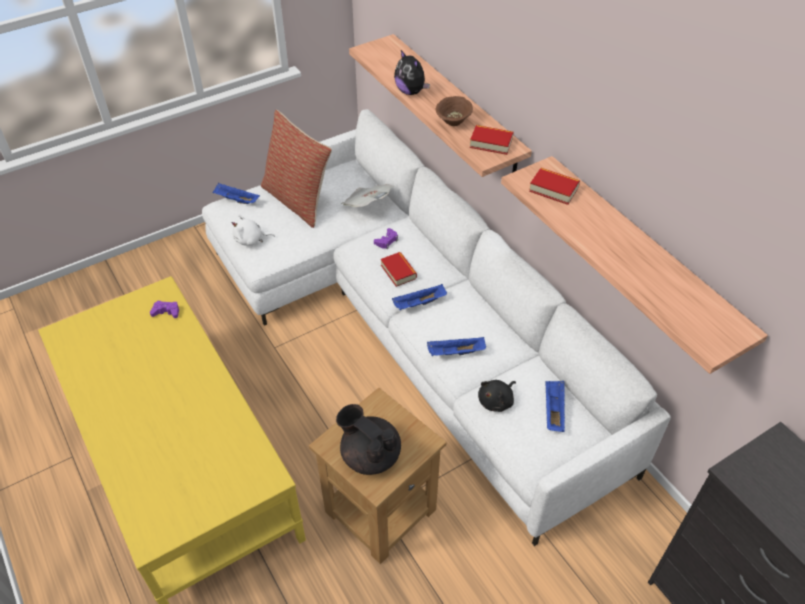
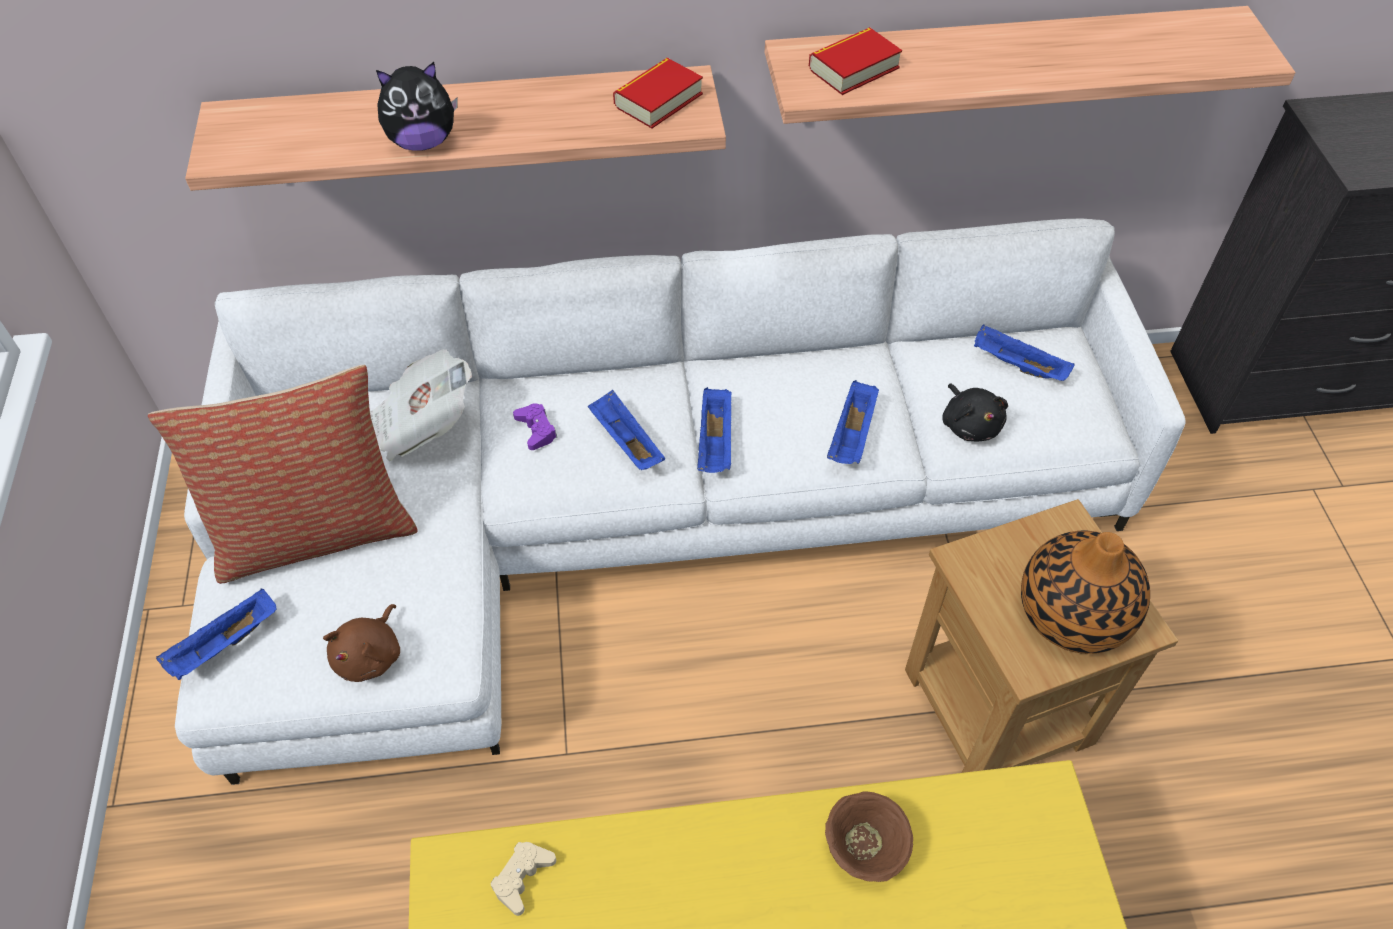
camera: 65 degrees left, 5 degrees up
(166, 312) = (522, 878): purple game controller -> beige game controller
(251, 240) = (371, 655): white plush toy -> brown plush toy
(370, 455) = (1073, 612): black teapot -> vase
(398, 272) = (625, 441): book -> blue tray
(454, 122) = (564, 121): brown bowl -> brown bowl (864, 847)

